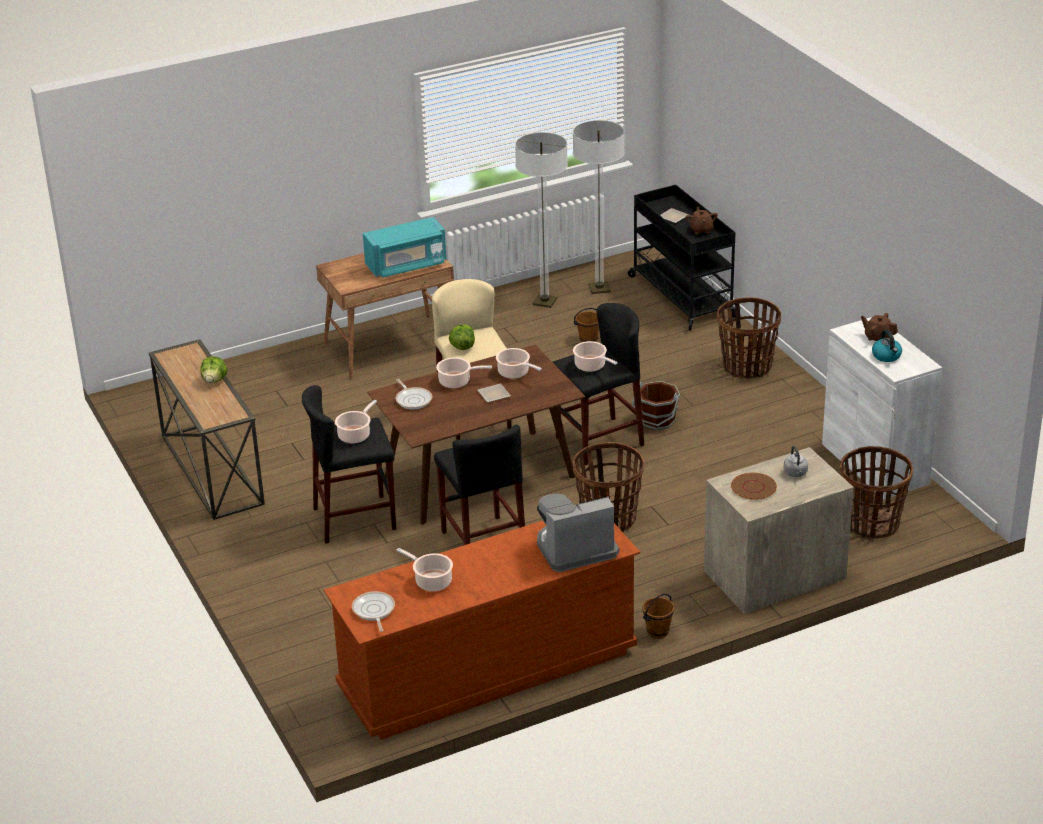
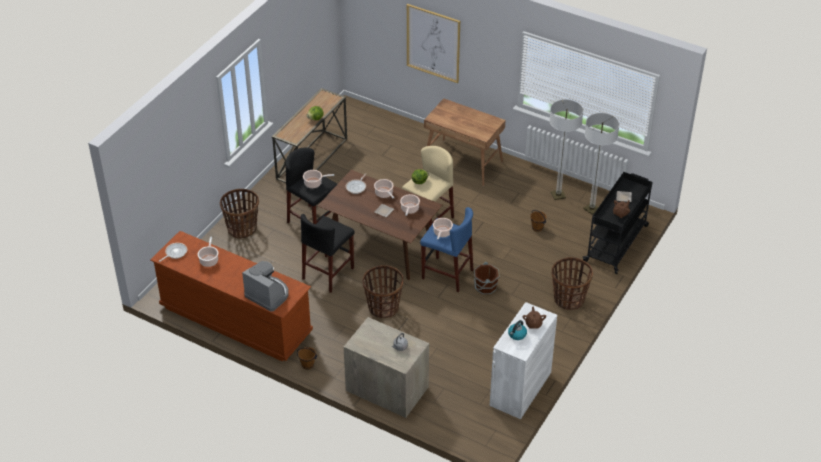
camera: 55 degrees right, 10 degrees up
(265, 185) = (433, 43): none -> picture
(406, 265) = (471, 127): turquoise microwave -> none
(599, 441) = (447, 274): black stool -> blue stool
(754, 487) = (374, 336): brown plate -> none
(871, 524) = (462, 409): basket -> basket (242, 229)

